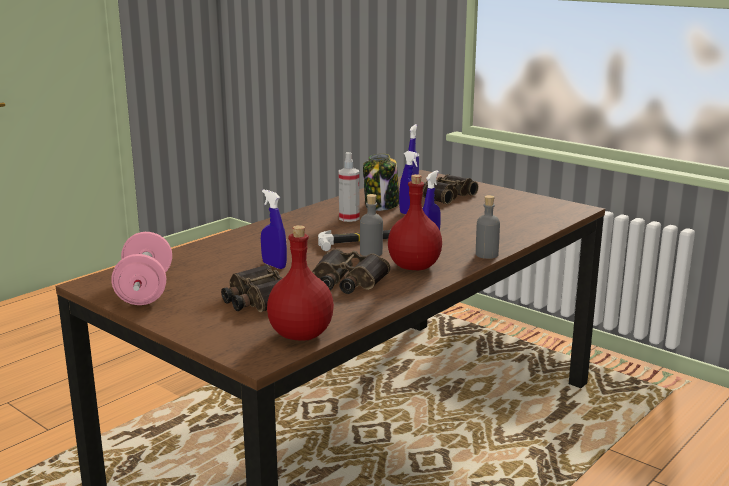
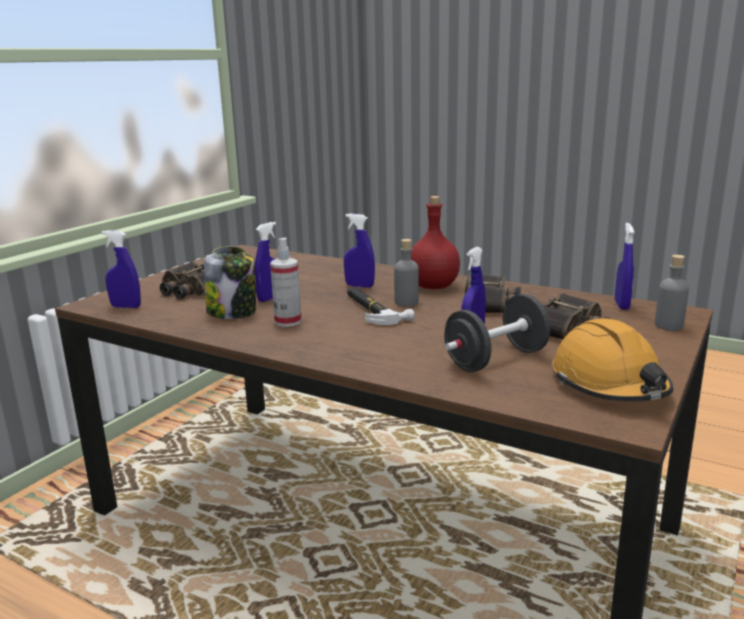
camera: 100 degrees left, 0 degrees up
(145, 290) = (609, 384): pink dumbbell -> orange hard hat
(220, 266) = (496, 360): none -> black dumbbell
(302, 335) = (621, 305): red bottle -> blue spray bottle
(486, 254) = (386, 269): grey bottle -> grey bottle (668, 325)

